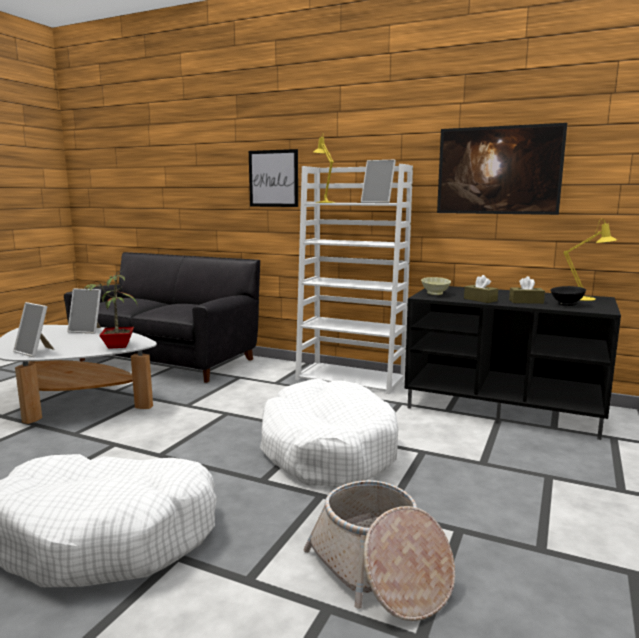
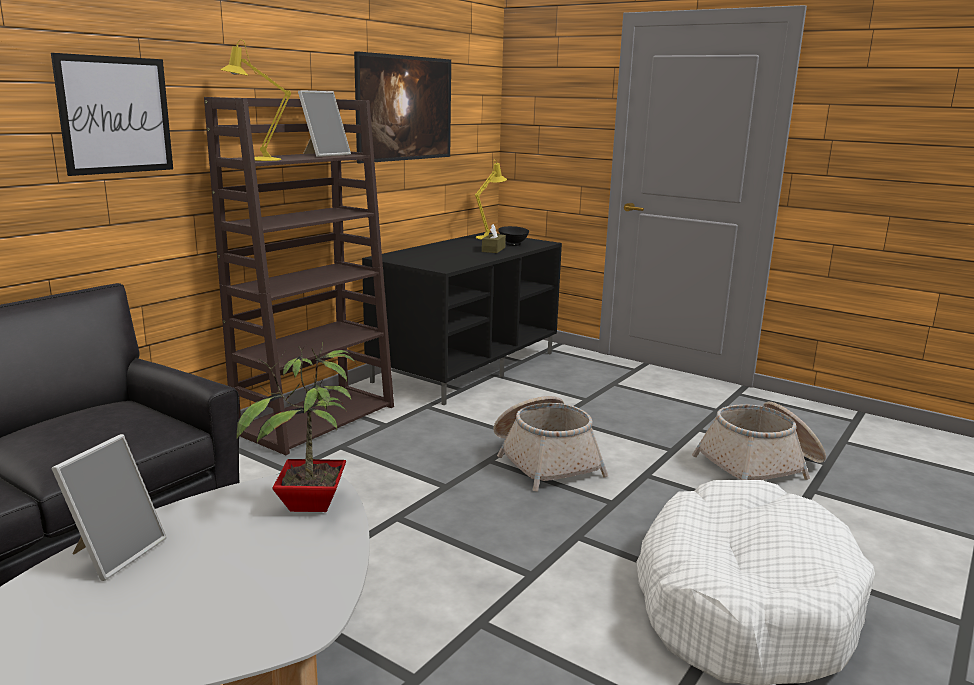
camera: 80 degrees left, 5 degrees up
(35, 352) = (291, 603): picture frame -> none
(327, 450) = (544, 460): white dog bed -> basket
(351, 378) = (316, 418): white bookcase -> brown bookcase
(435, 294) = (429, 263): beige bowl -> none
(480, 300) = (475, 257): brown tissue box -> none

